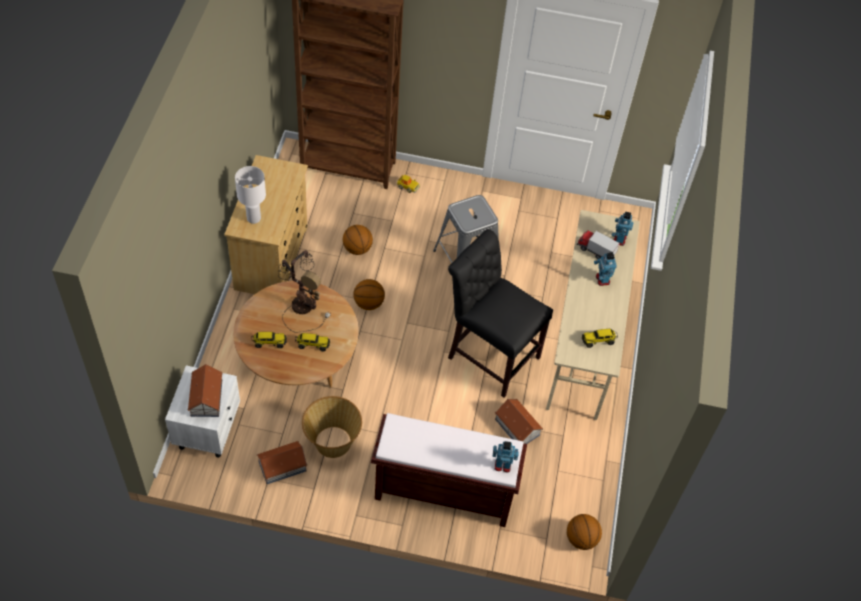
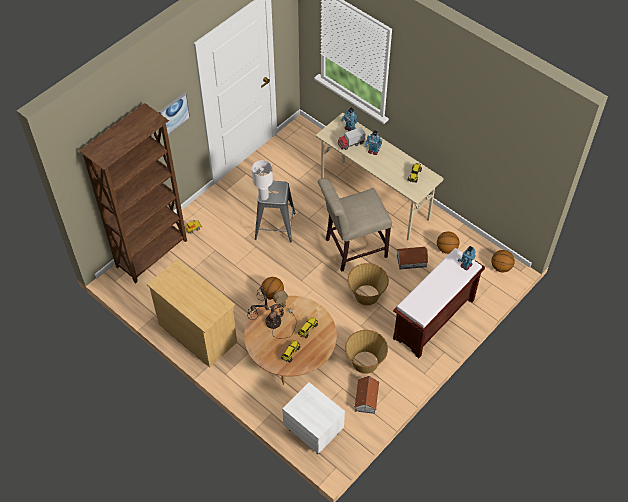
camera: 55 degrees left, 0 degrees up
(207, 397) = (315, 406): toy house -> none
(254, 218) = (202, 308): white table lamp -> white table lamp (263, 196)
(357, 248) = (224, 280): basketball -> basketball (446, 249)
(431, 400) = (366, 295): none -> basket
(450, 37) = (174, 114): none -> picture
(490, 354) = (352, 248): black chair -> beige chair

